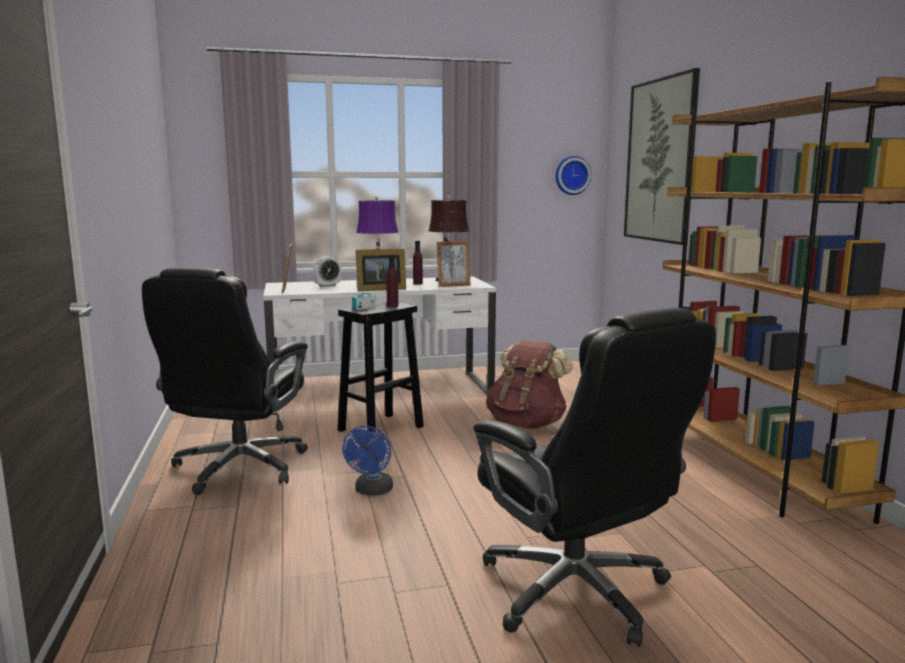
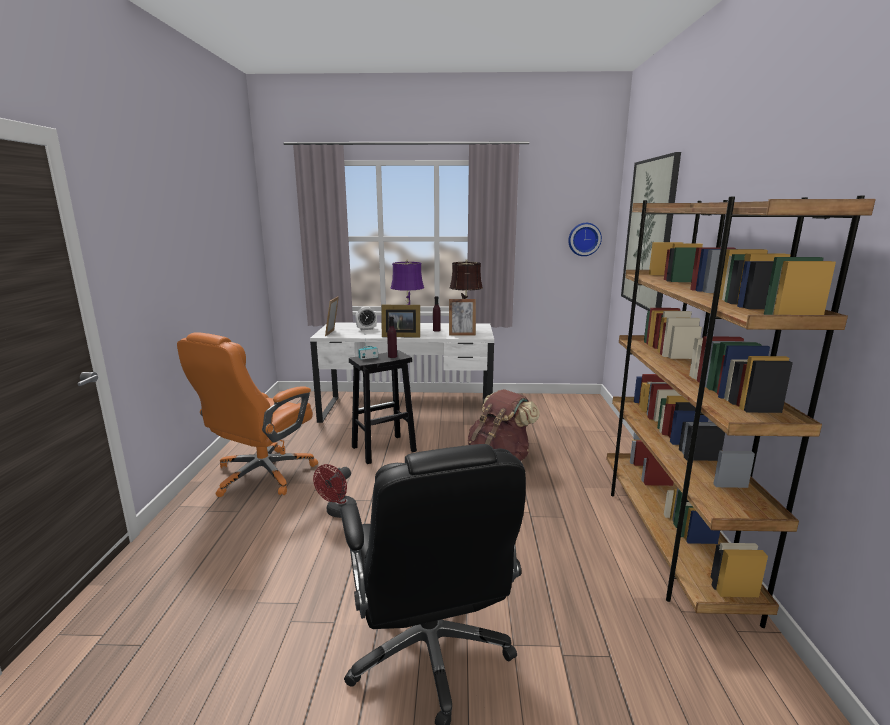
camera: 15 degrees right, 5 degrees up
(238, 468) = (261, 475): black office chair -> orange office chair
(372, 491) = (338, 512): blue fan -> red fan

